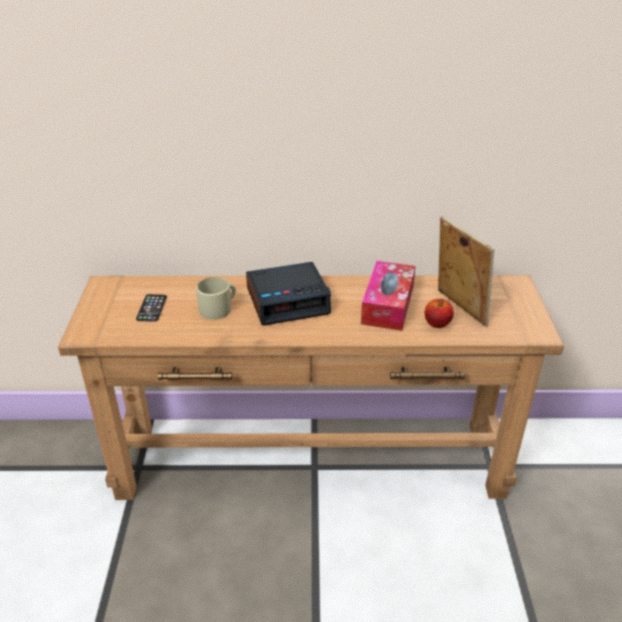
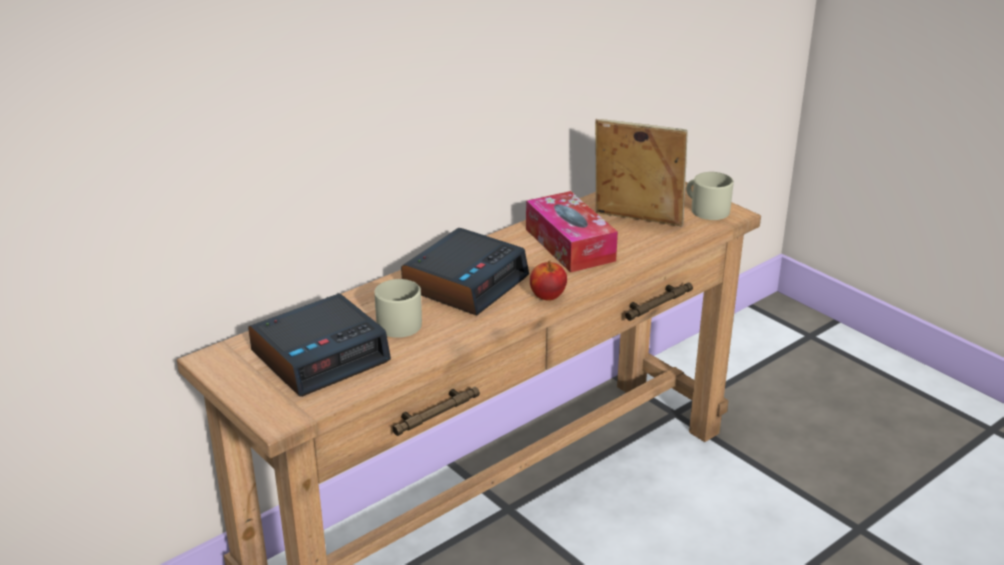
camera: 40 degrees left, 5 degrees down
(151, 308) = (321, 356): phone -> alarm clock
(437, 324) = (638, 242): apple -> apple (547, 296)
(523, 322) = (706, 209): none -> beige mug

